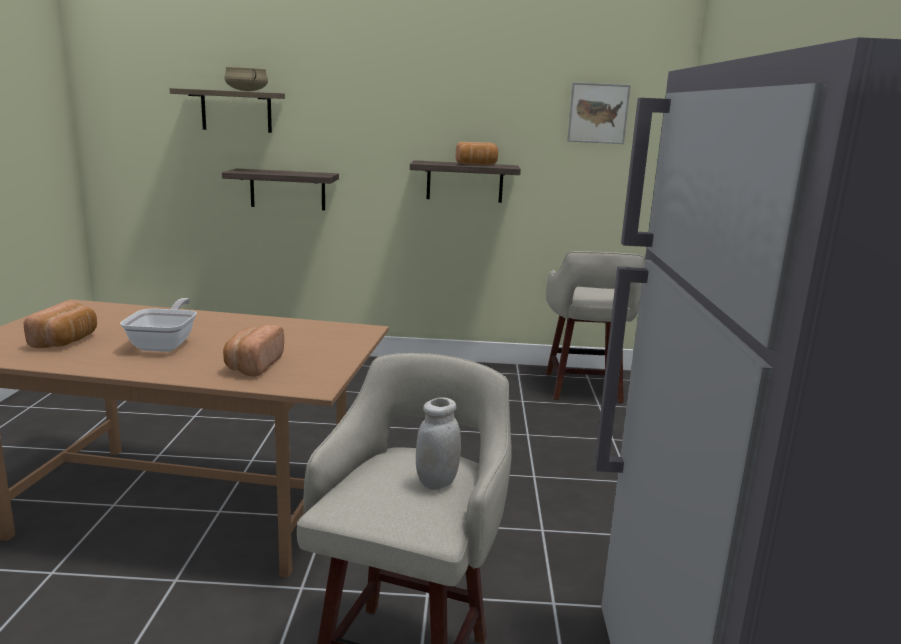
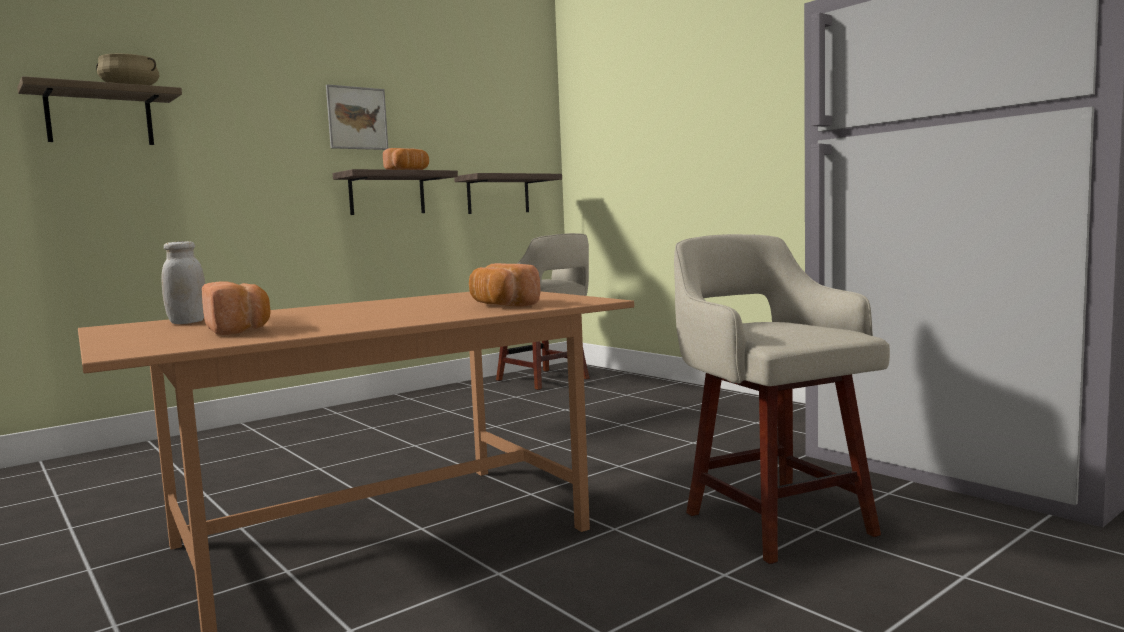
camera: 40 degrees left, 10 degrees down
(165, 344) = (362, 315): frying pan -> none
(287, 189) = (182, 216): shelf -> shelf (498, 194)
(437, 482) = (789, 323): white jar -> white jar (187, 322)
(598, 113) = (494, 122): picture -> picture (357, 118)

